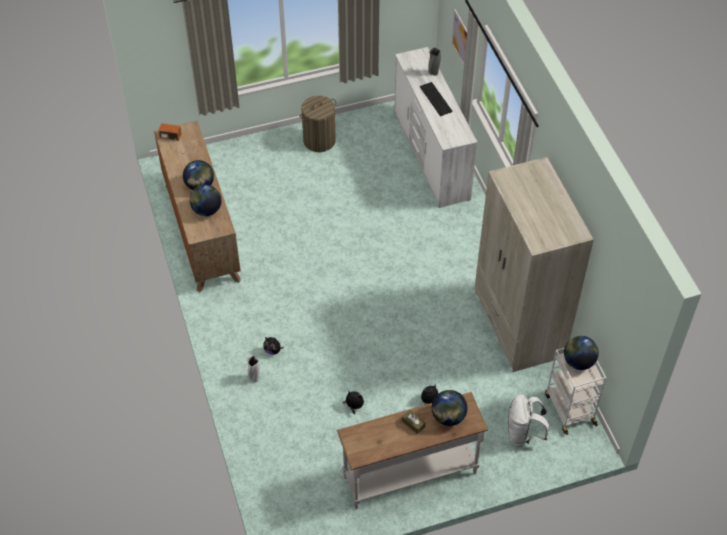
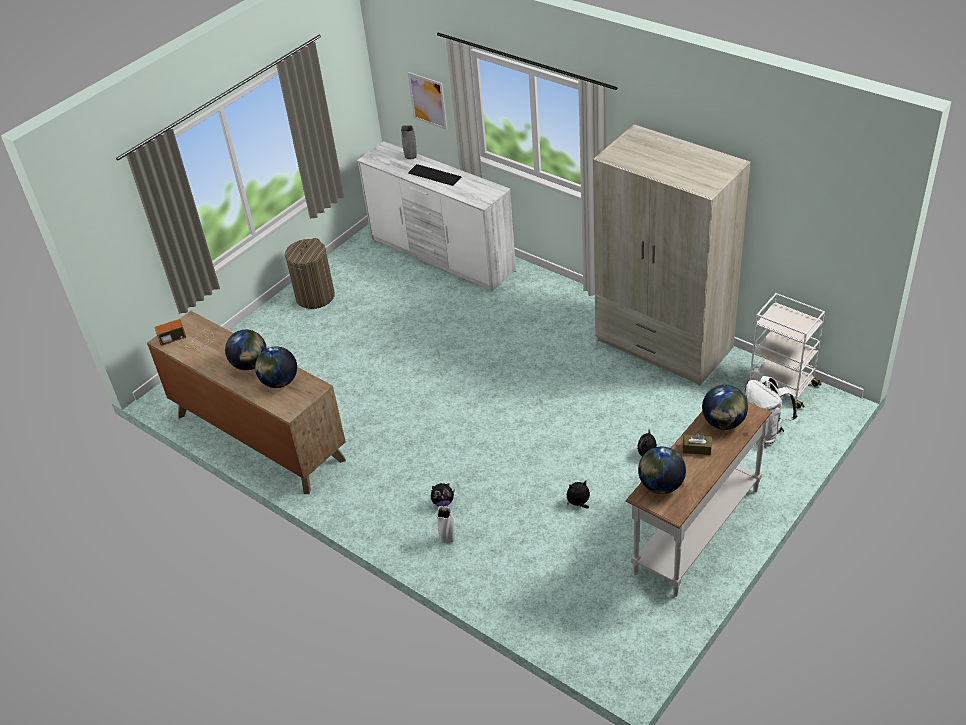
camera: 30 degrees left, 10 degrees down
(578, 362) = (782, 316): globe -> globe (660, 485)

